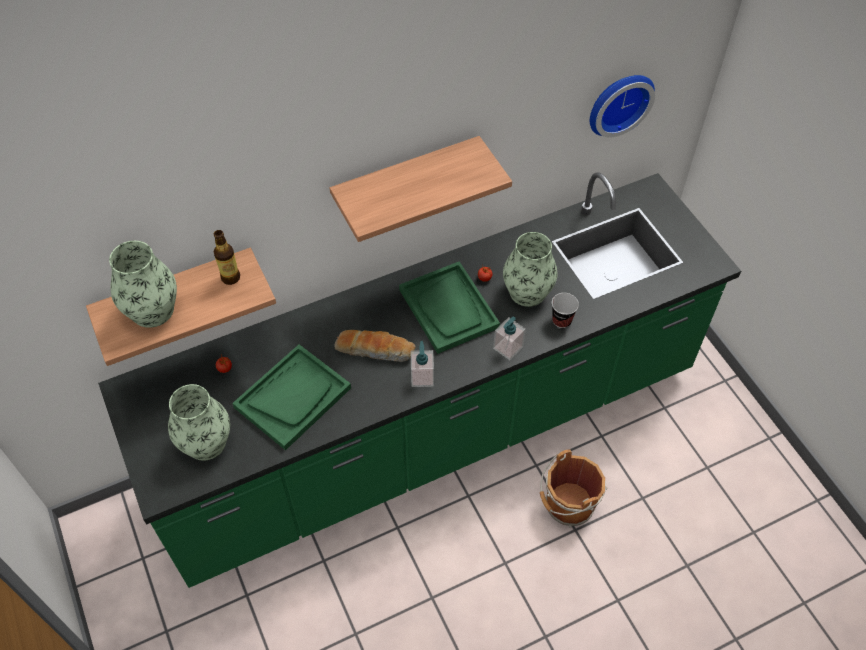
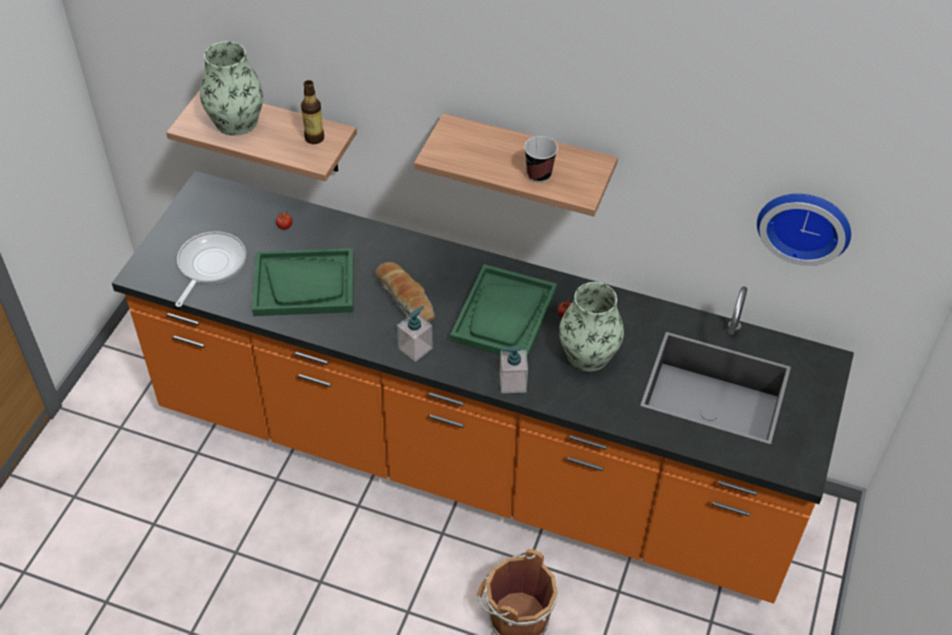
camera: 45 degrees right, 5 degrees down
(206, 442) = (210, 266): vase -> frying pan
(433, 433) = (473, 459): green counter -> orange counter
(561, 320) = (587, 399): cup -> cup (539, 174)

